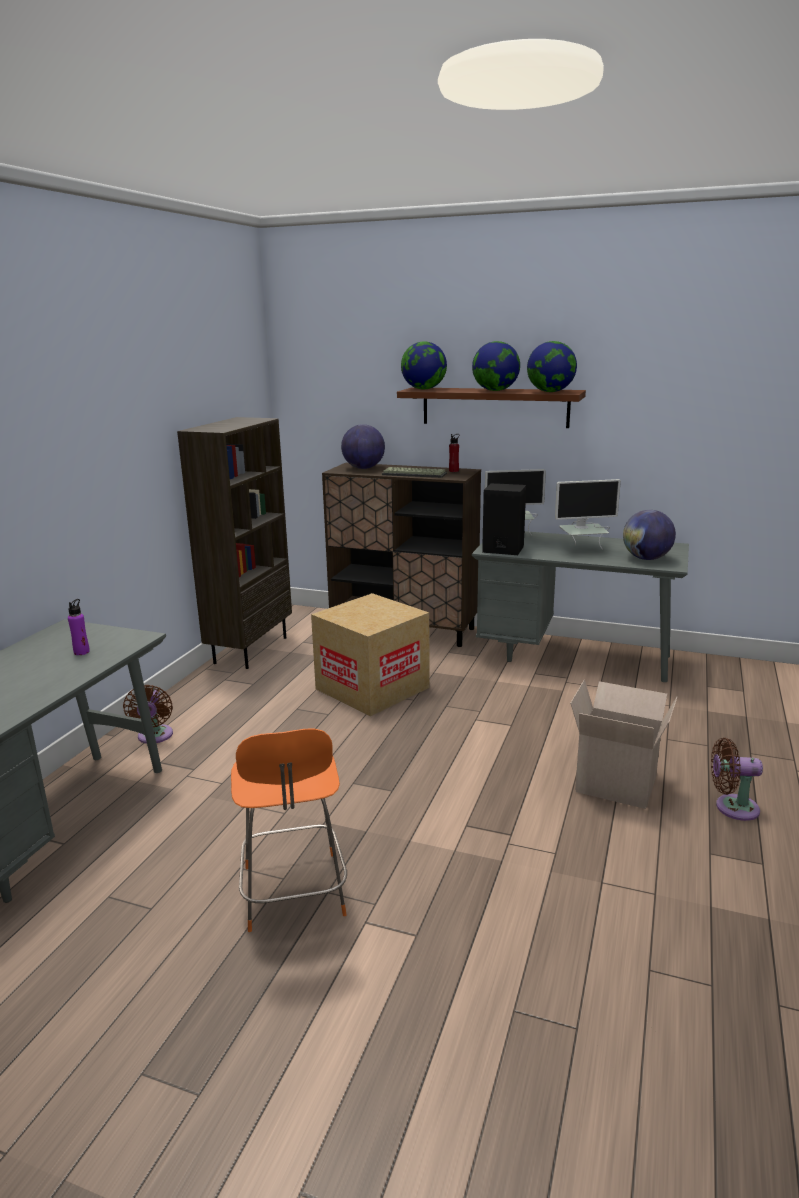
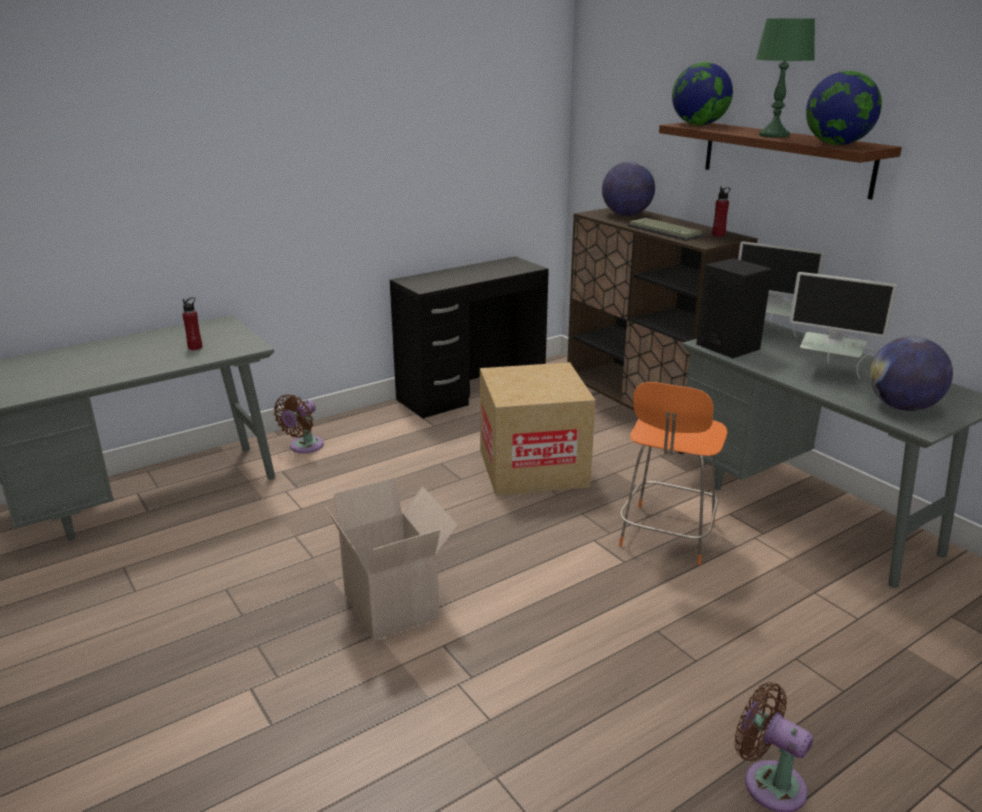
camera: 35 degrees right, 5 degrees up
(82, 652) = (195, 347): purple bottle -> red bottle
(250, 649) = (471, 391): brown bookcase -> black desk
(294, 894) = (232, 633): orange chair -> orange chair (666, 536)
(495, 390) = (773, 135): globe -> green table lamp
(618, 783) = (659, 681): cardboard box -> cardboard box (394, 606)

